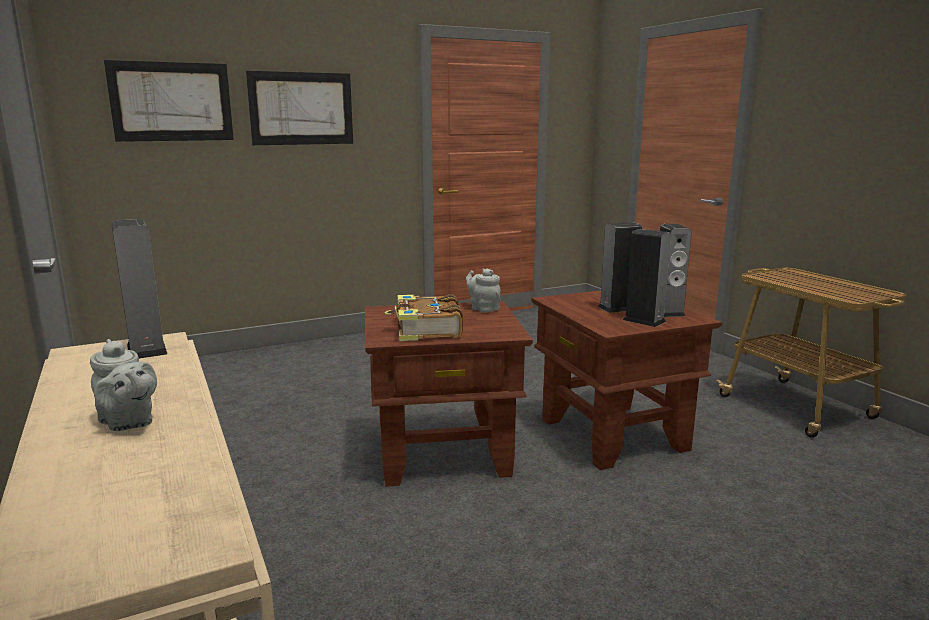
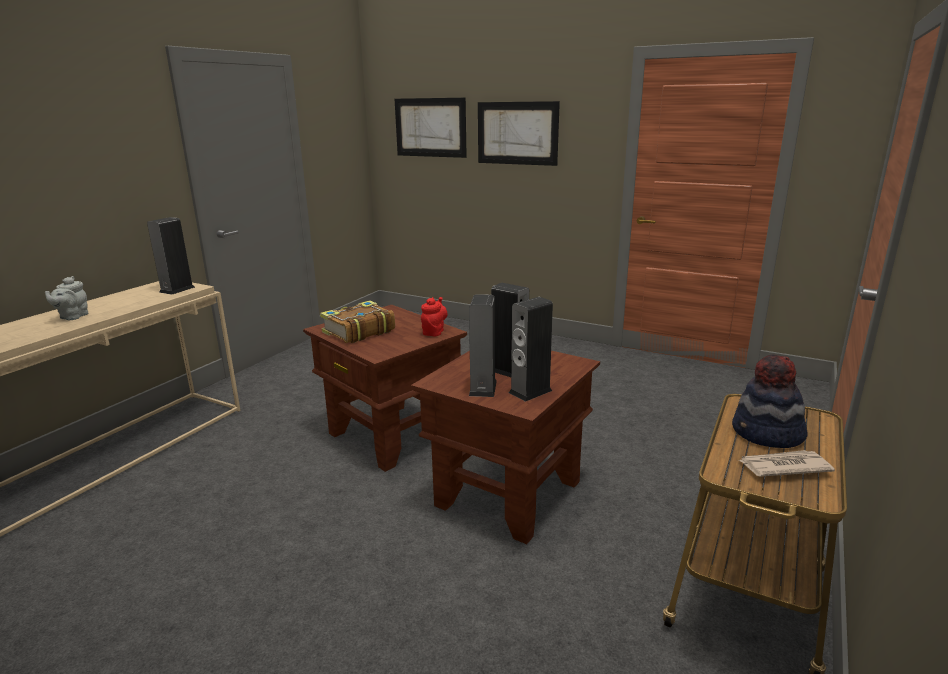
camera: 55 degrees right, 5 degrees up
(483, 308) = (434, 332): grey teapot -> red teapot
(804, 282) = (766, 434): none -> hat
(849, 289) = (783, 466): none -> newspaper

